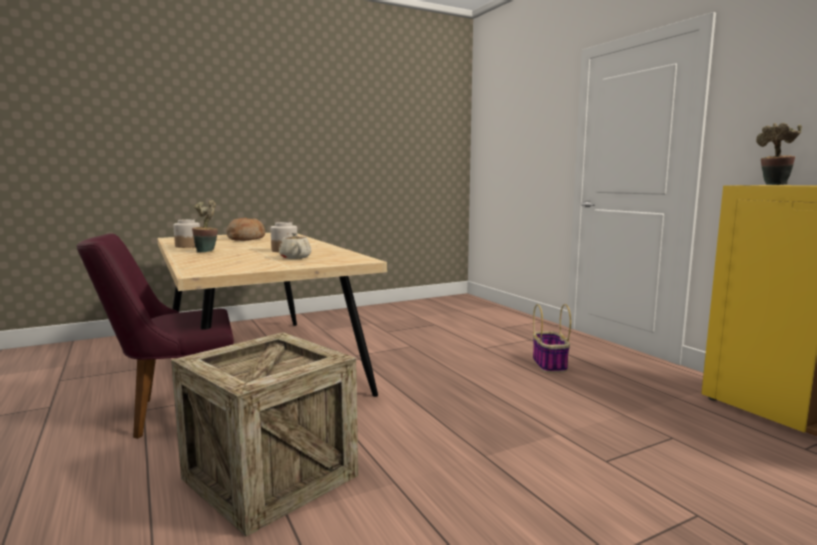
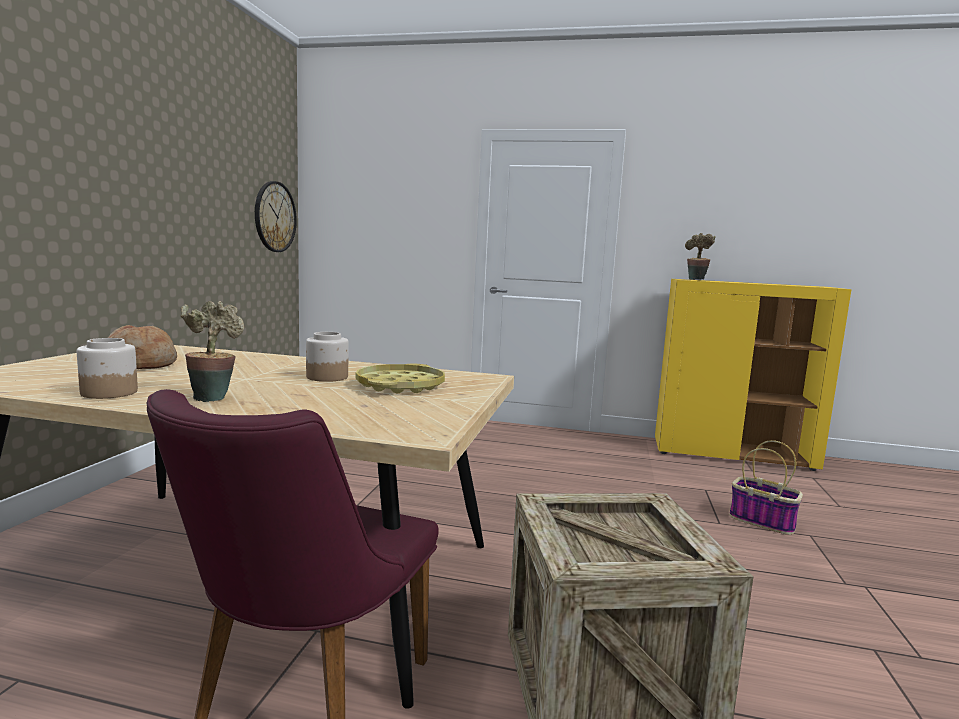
camera: 50 degrees left, 0 degrees up
(295, 257) = (400, 386): beige teapot -> yellow tray
(441, 151) = (275, 217): none -> wall clock
(549, 365) = (534, 458): basket -> basket (763, 521)

